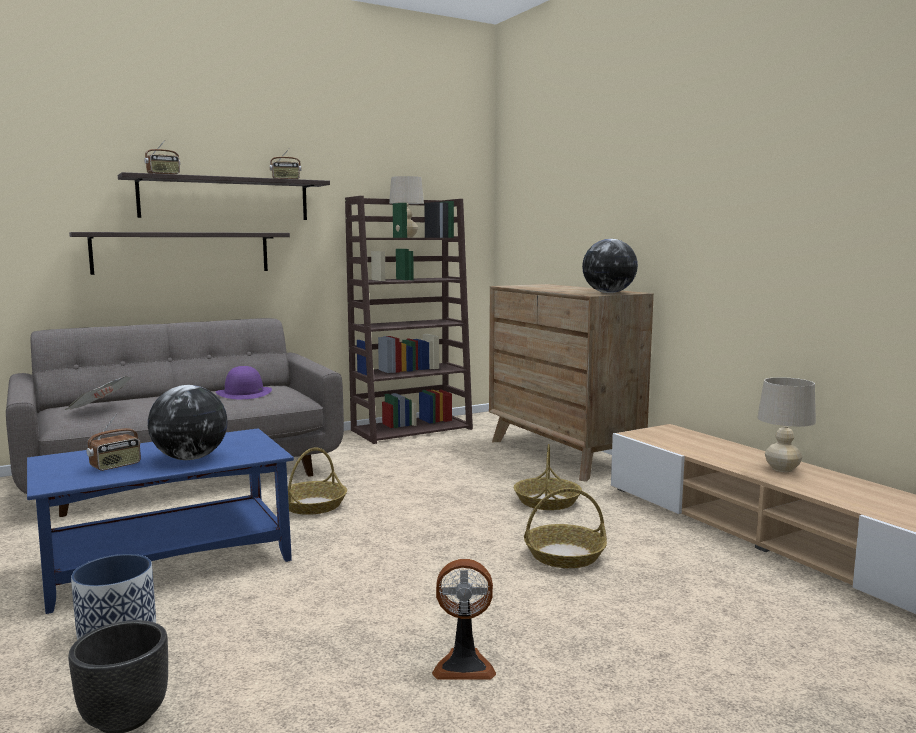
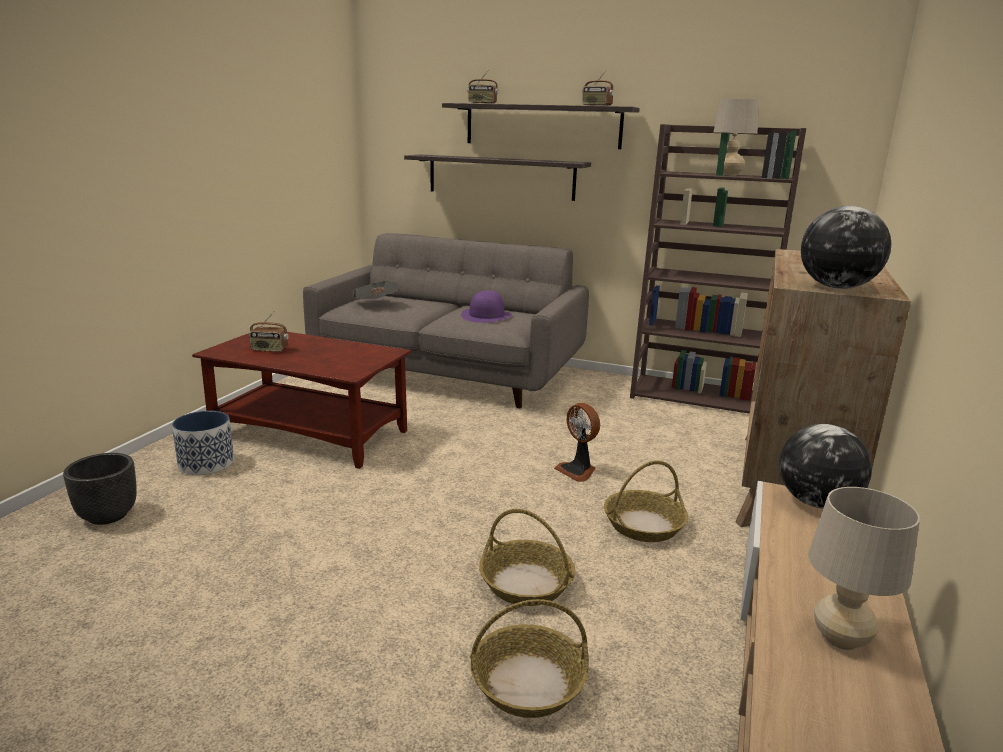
camera: 50 degrees right, 10 degrees up
(169, 561) = (311, 433): blue coffee table -> brown coffee table
(190, 458) = (309, 359): globe -> globe (816, 503)
(313, 505) = (464, 433): basket -> basket (528, 682)
(464, 665) = (259, 611): fan -> fan (578, 470)

